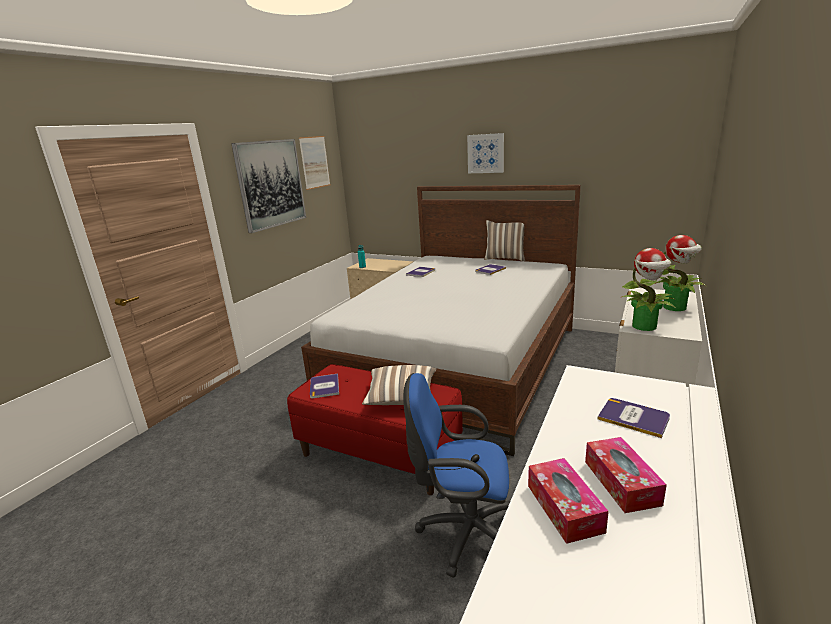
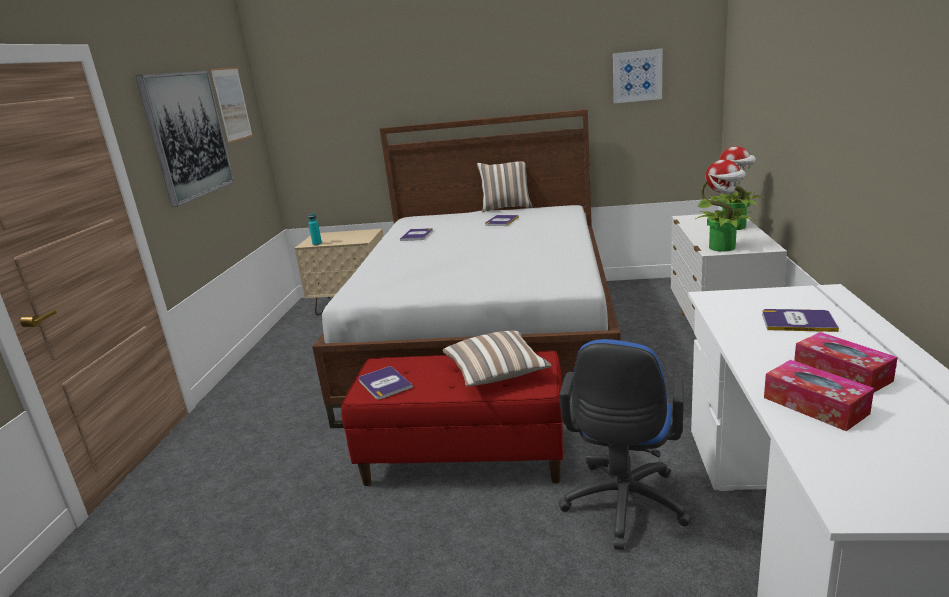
camera: 20 degrees left, 0 degrees up
(464, 533) = (623, 508): blue office chair -> blue office chair turned 60 degrees counterclockwise
(485, 153) = (467, 79): picture -> picture (637, 76)

